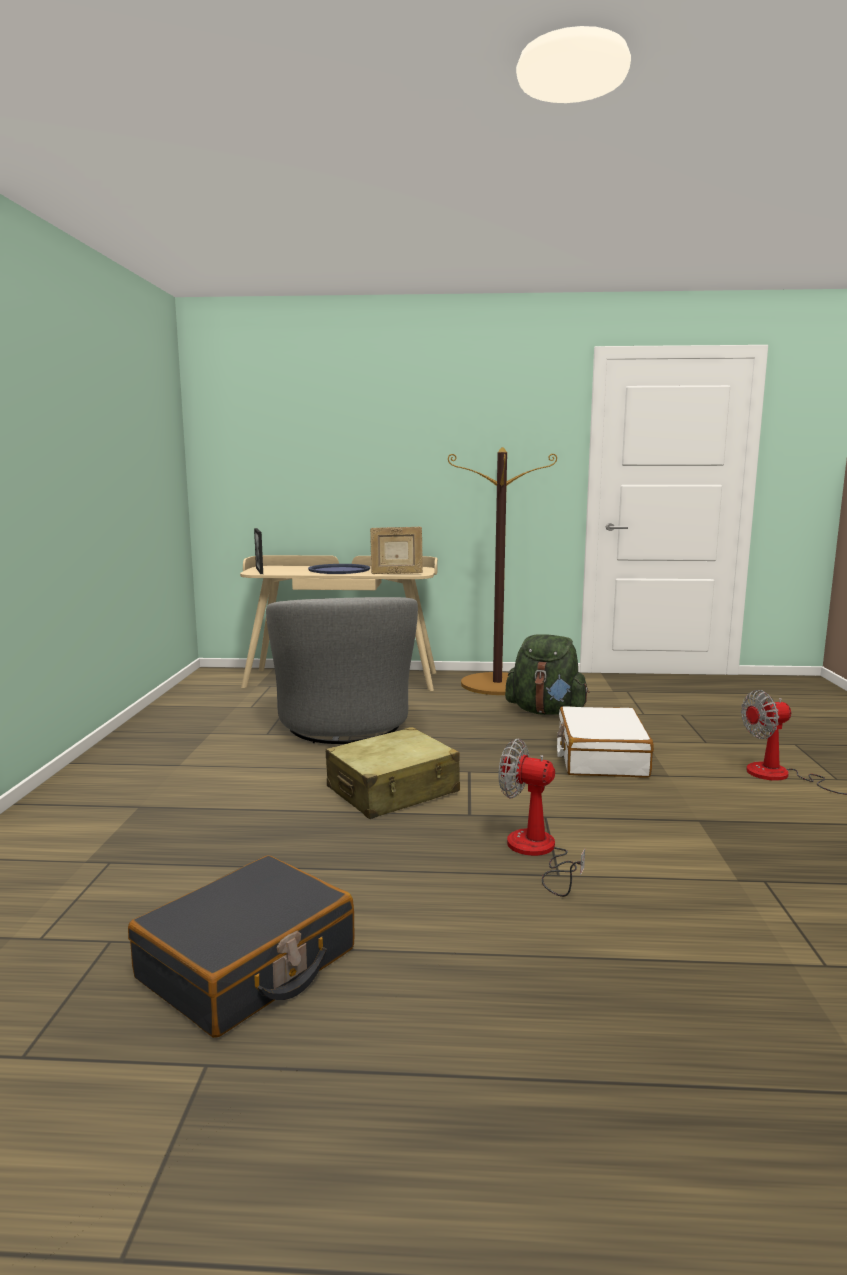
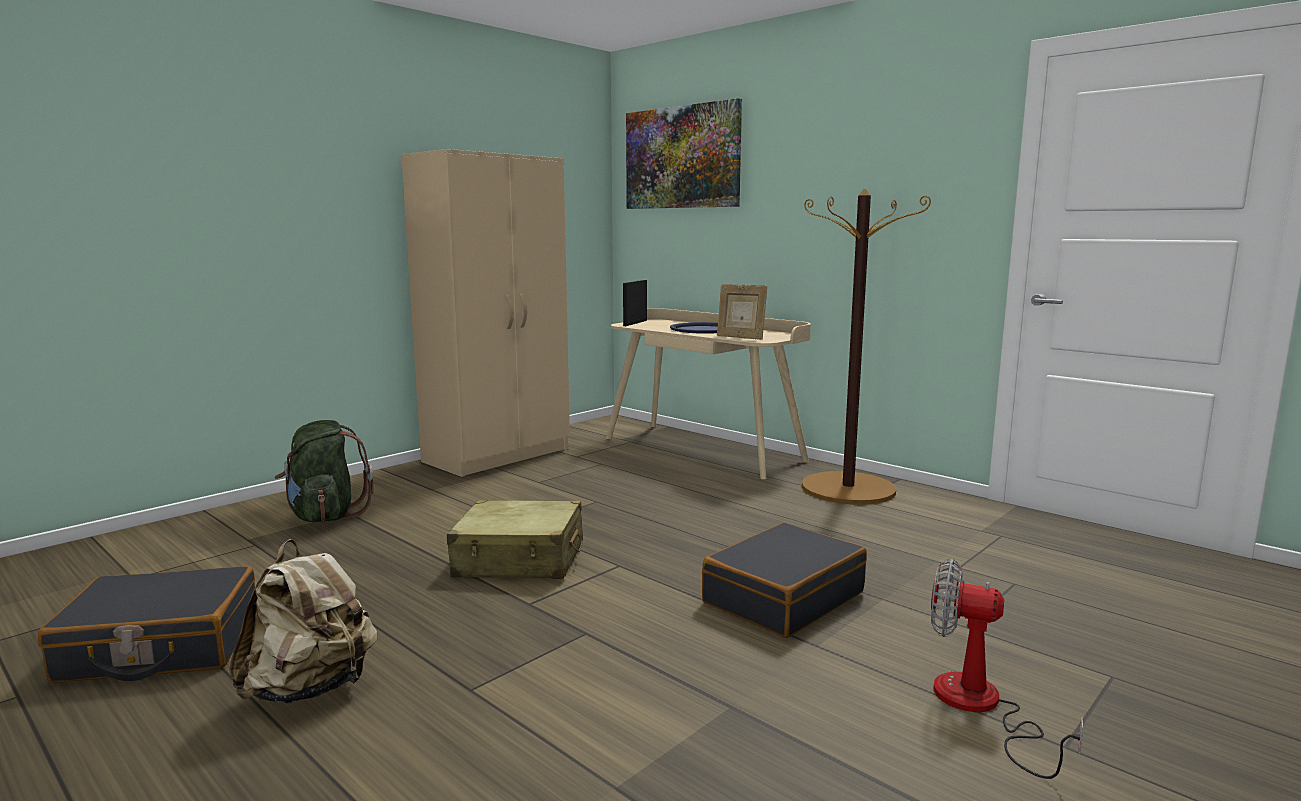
camera: 40 degrees right, 0 degrees up
(173, 722) = (499, 455): none -> beige wardrobe
(278, 411) = (682, 157): none -> picture
(344, 727) = (607, 493): grey armchair -> none
(457, 925) = (311, 688): none -> beige backpack
(537, 853) = (500, 662): fan -> none
(546, 711) = (836, 531): green backpack -> green backpack (325, 516)
(600, 757) = (783, 597): white suitcase -> black suitcase

